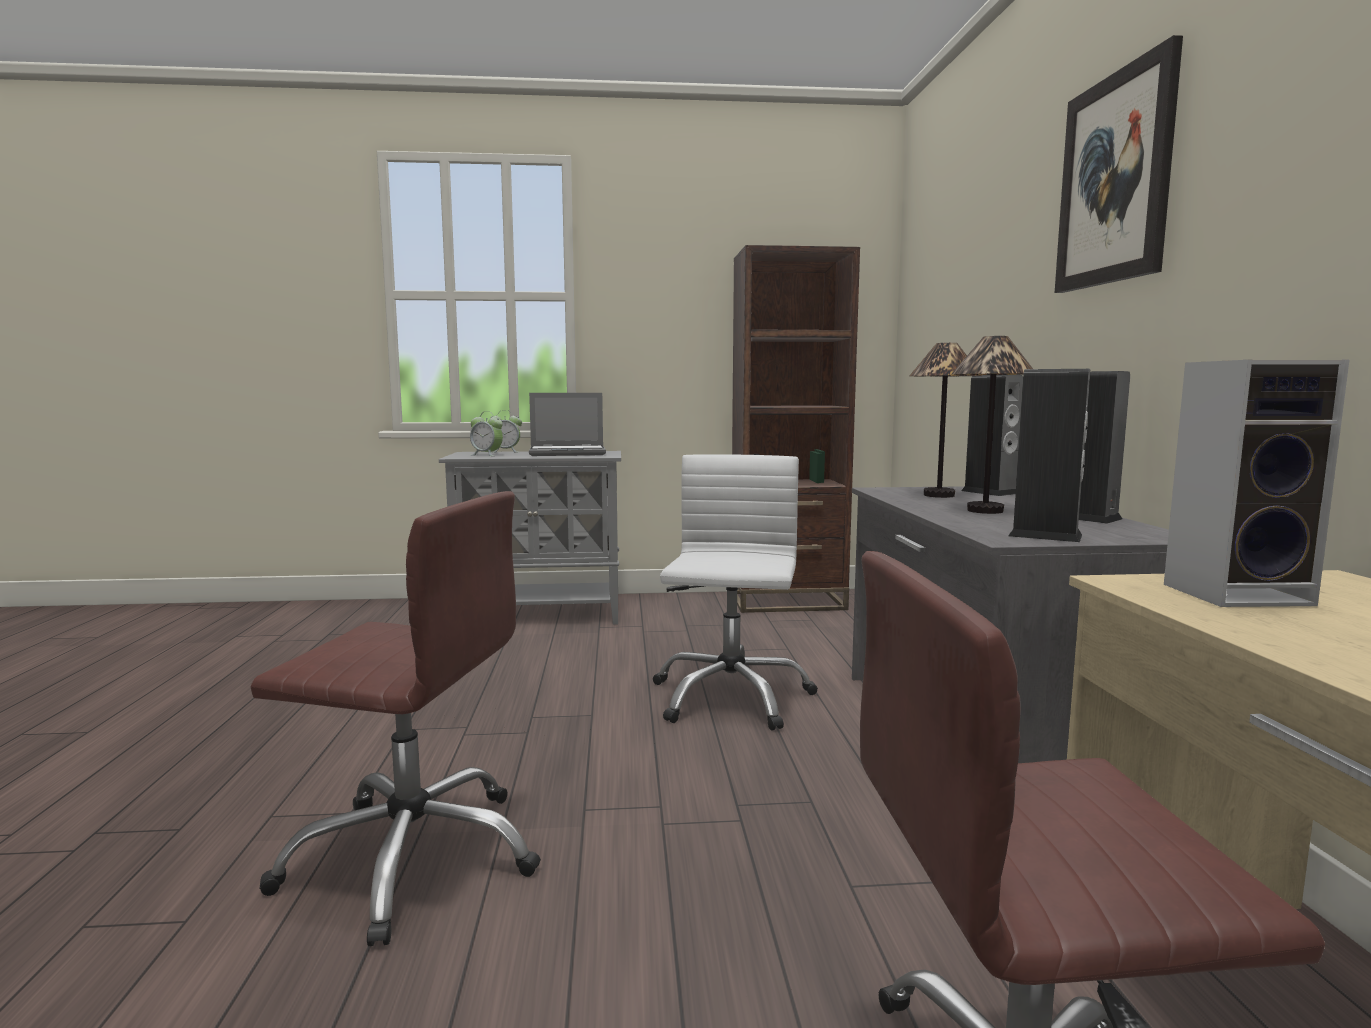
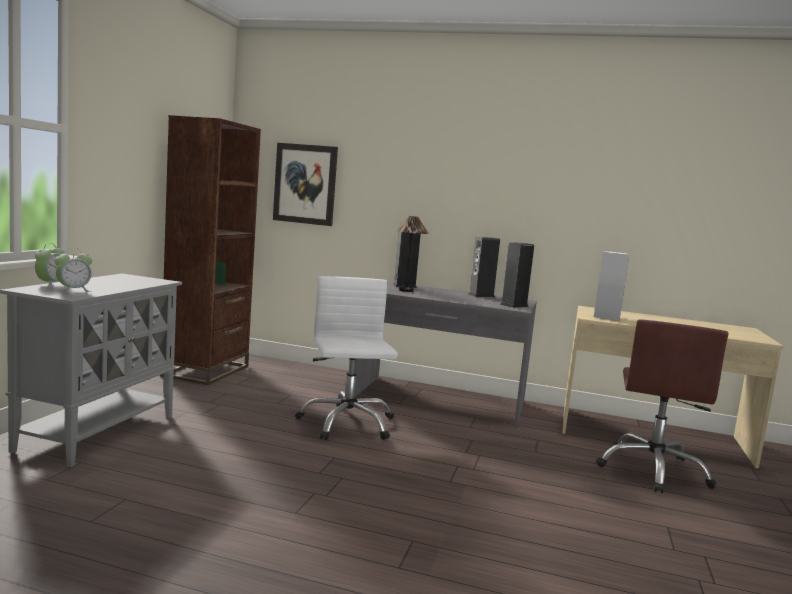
camera: 70 degrees left, 0 degrees up
(413, 857) = (474, 527): brown office chair -> none
(568, 453) = (116, 281): laptop -> none
(730, 697) = (346, 423): white office chair -> white office chair turned 45 degrees clockwise
(985, 511) = (455, 297): table lamp -> none
(1115, 180) = (466, 154): picture -> picture (305, 184)

